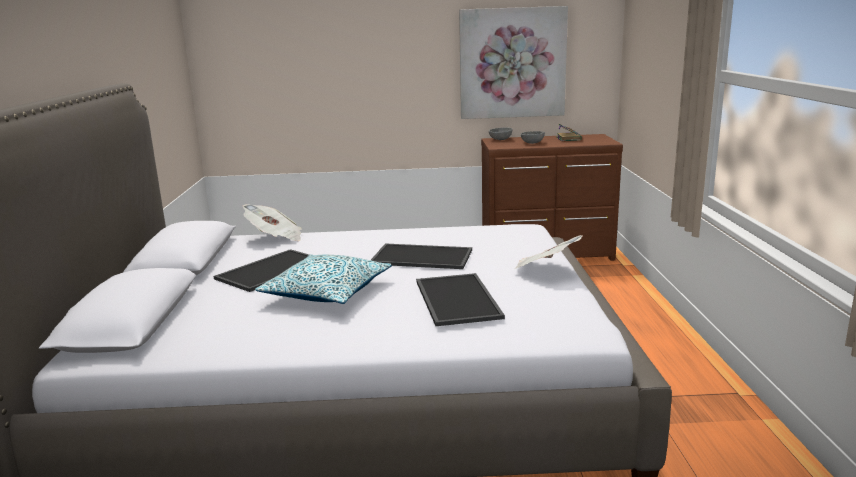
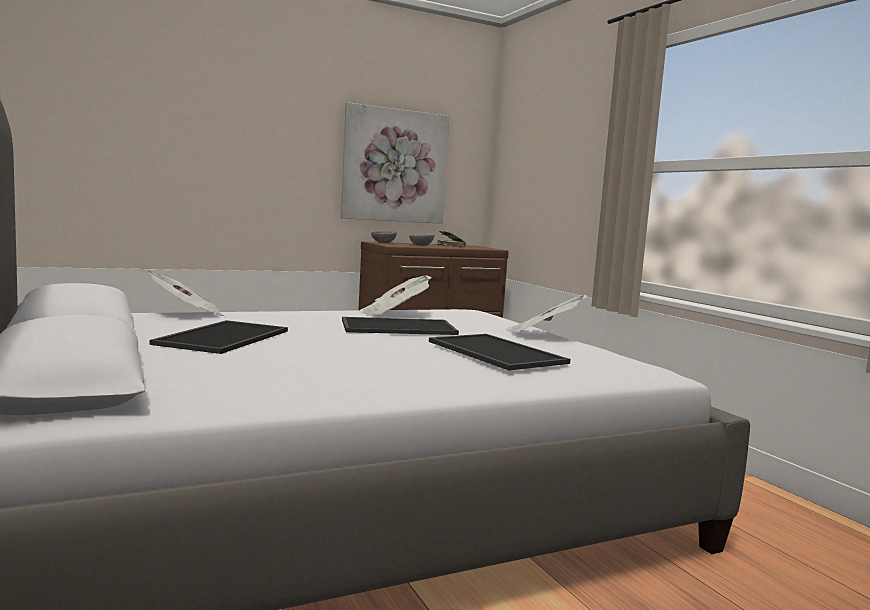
camera: 25 degrees left, 10 degrees down
(326, 292) = (329, 352): pillow -> none
(442, 235) = (394, 314): none -> newspaper

